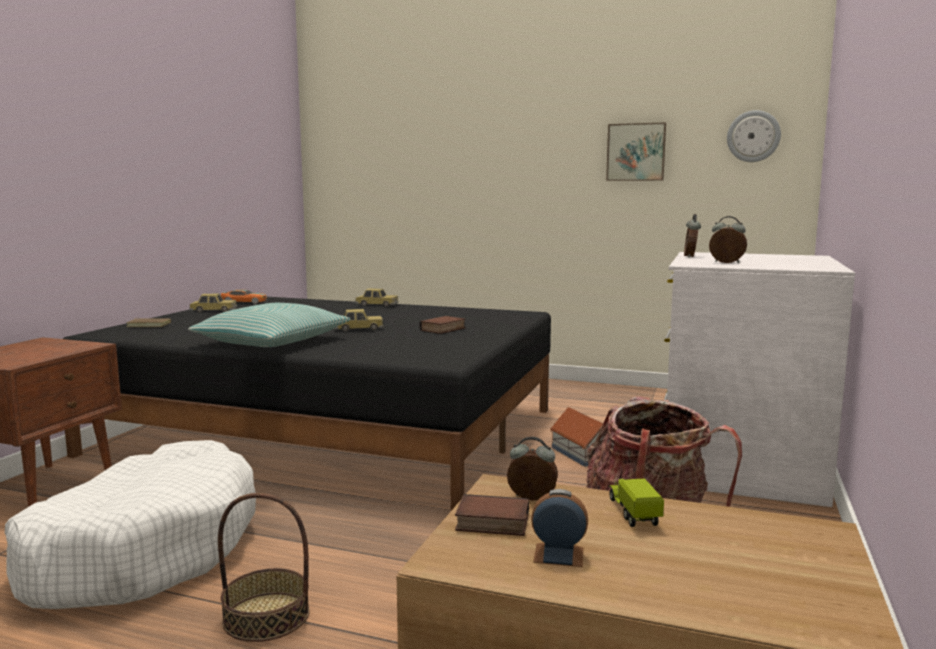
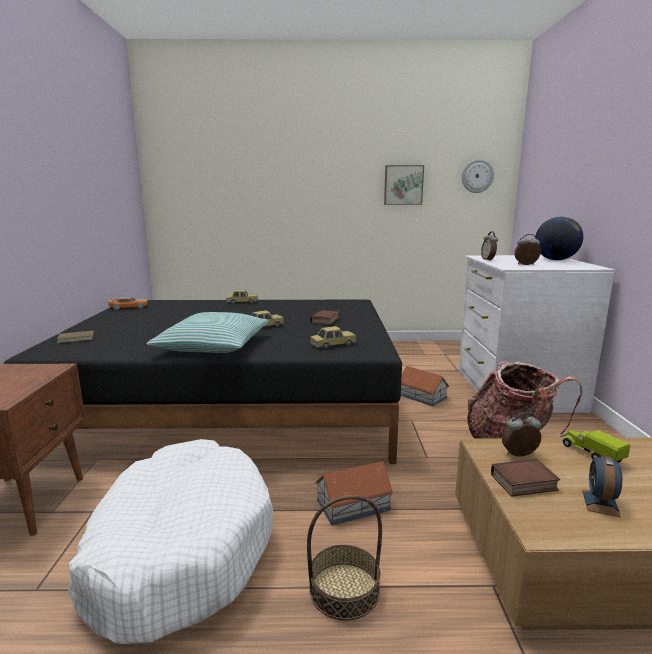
camera: 20 degrees left, 5 degrees up
(213, 311) = (115, 318): toy car -> toy car (332, 345)
(361, 547) = (354, 505): none -> toy house
(558, 555) = (600, 503): alarm clock -> alarm clock turned 60 degrees counterclockwise
(801, 260) = (555, 260): none -> globe

